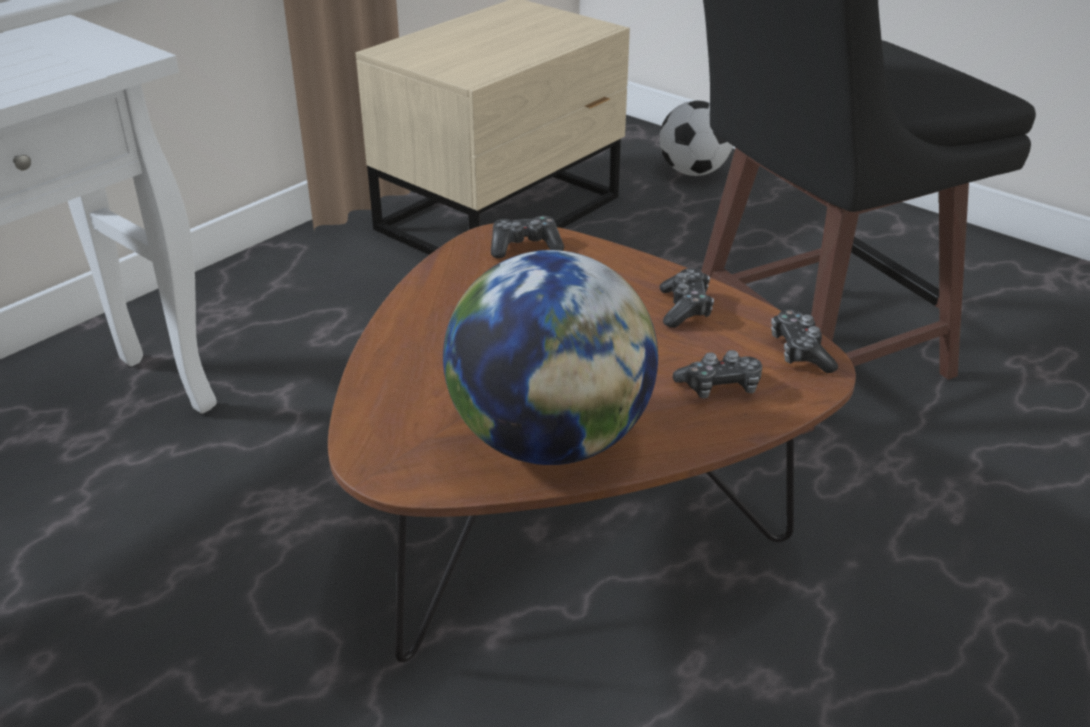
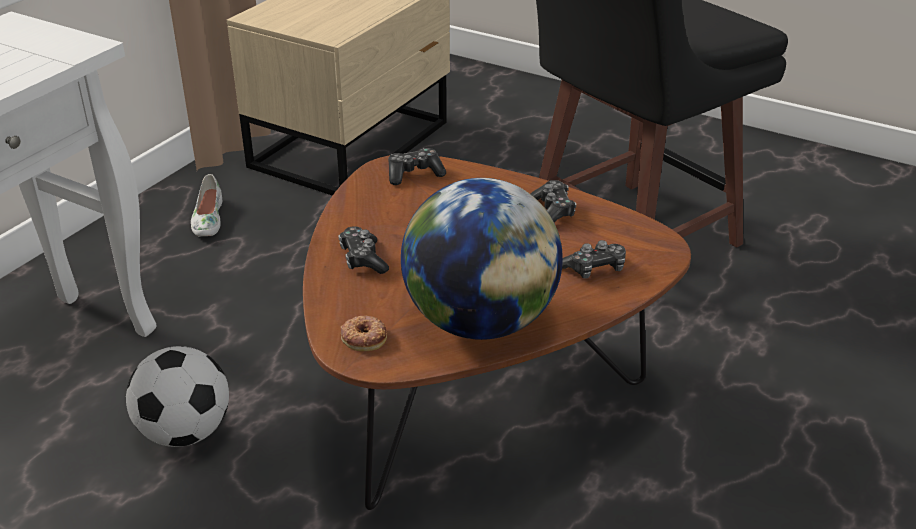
camera: 10 degrees left, 0 degrees up
(313, 284) = (207, 219): none -> white shoe
(396, 444) = (364, 337): none -> donut
(693, 172) = (503, 96): football -> football (185, 432)
(800, 352) = (646, 237): game controller -> game controller (363, 259)

